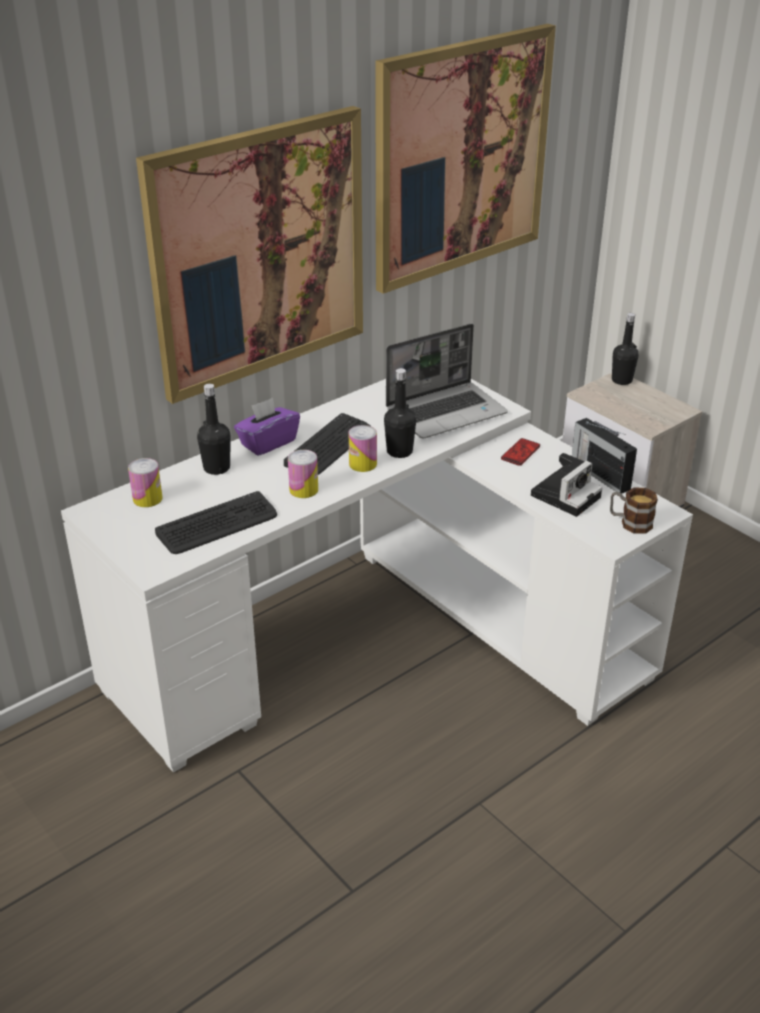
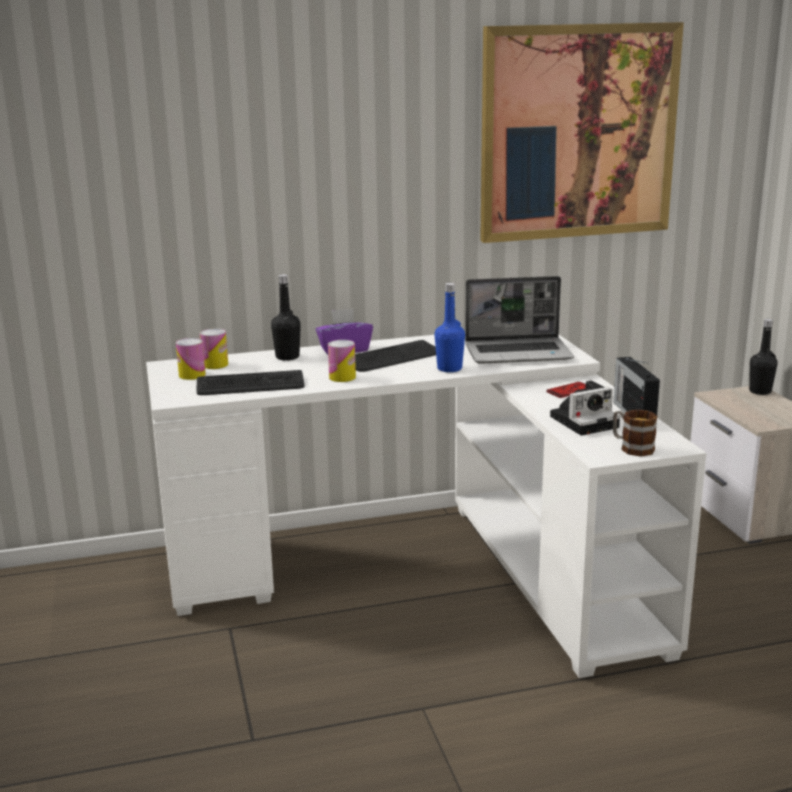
camera: 25 degrees right, 15 degrees down
(259, 253) = (356, 177): picture -> none
(363, 464) = (409, 371): can -> can (192, 375)
(399, 451) = (449, 368): black bottle -> blue bottle

